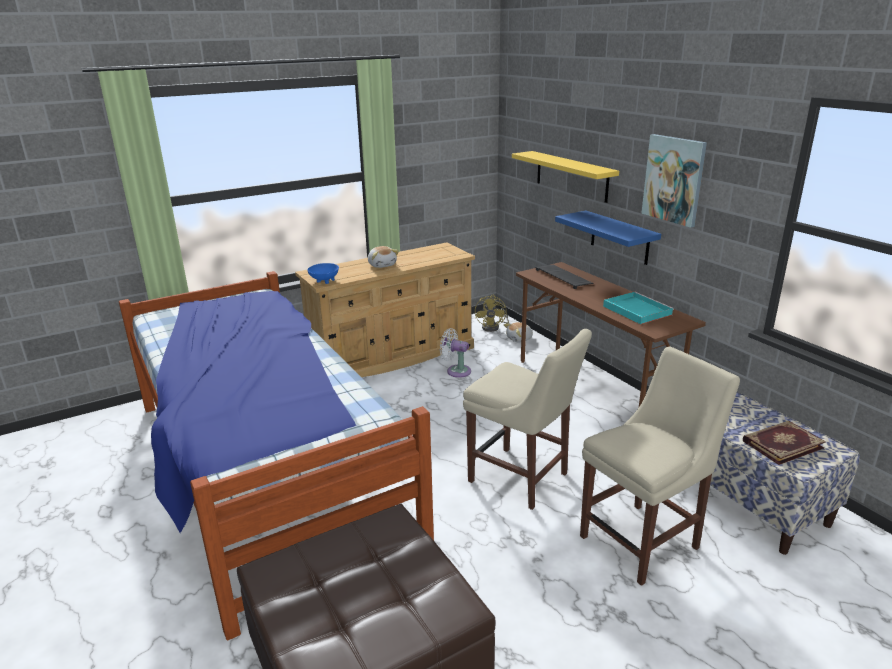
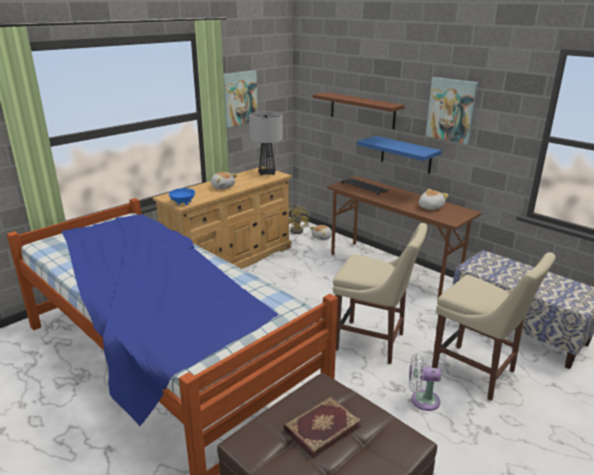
camera: 15 degrees left, 0 degrees up
(420, 156) = (239, 98): none -> picture
(445, 252) = (266, 173): none -> table lamp
(456, 371) = (285, 266): white fan -> white fan (421, 400)
(571, 176) = (362, 110): yellow shelf -> brown shelf
(636, 310) = (430, 207): turquoise tray -> plush toy
(643, 540) = (477, 373): beige chair -> beige chair turned 90 degrees clockwise
(781, 444) = (559, 292): book -> book (321, 427)

